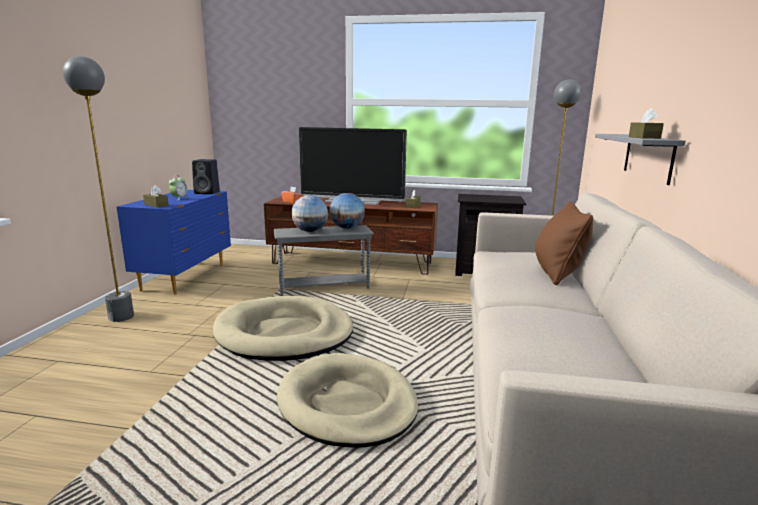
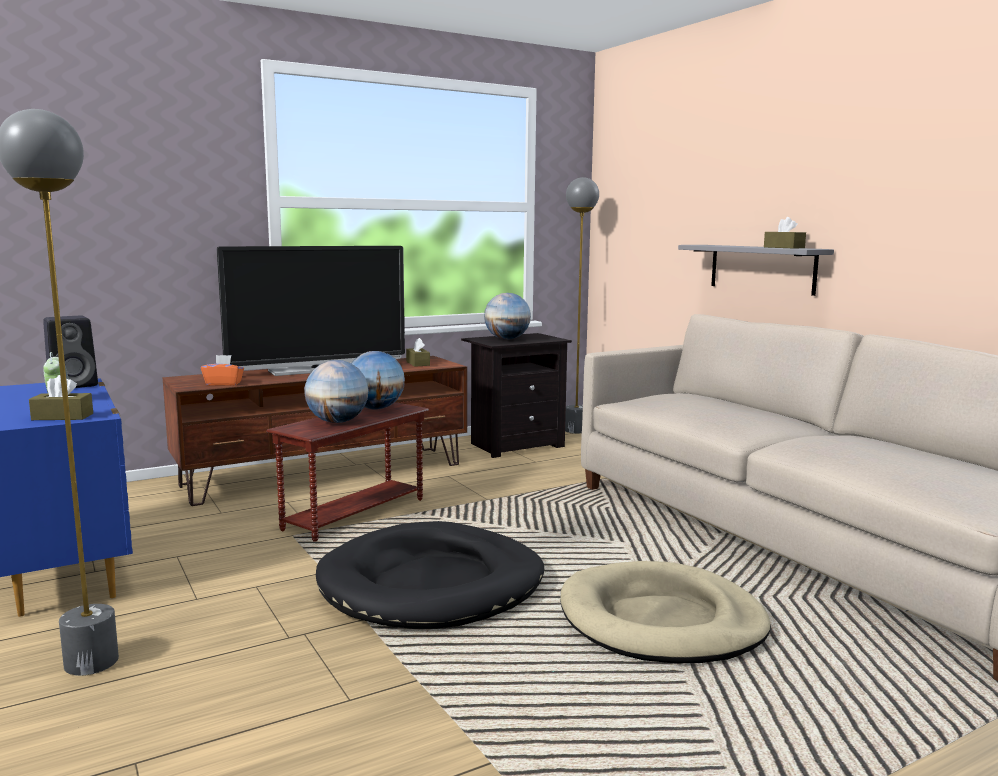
camera: 40 degrees left, 5 degrees down
(284, 333) = (432, 584): beige dog bed -> black dog bed
(324, 286) = (354, 514): grey side table -> brown side table
(483, 197) = (507, 339): none -> globe
(557, 273) = (742, 407): brown pillow -> none

